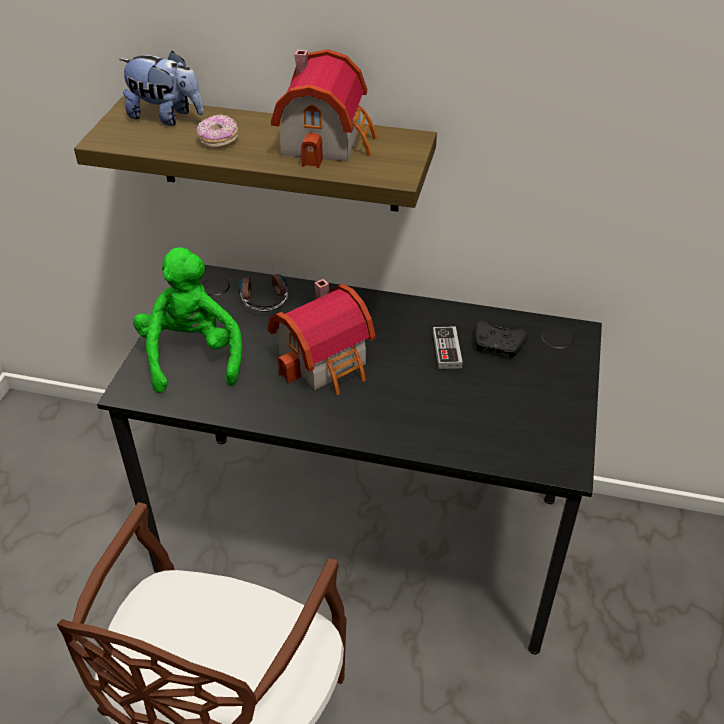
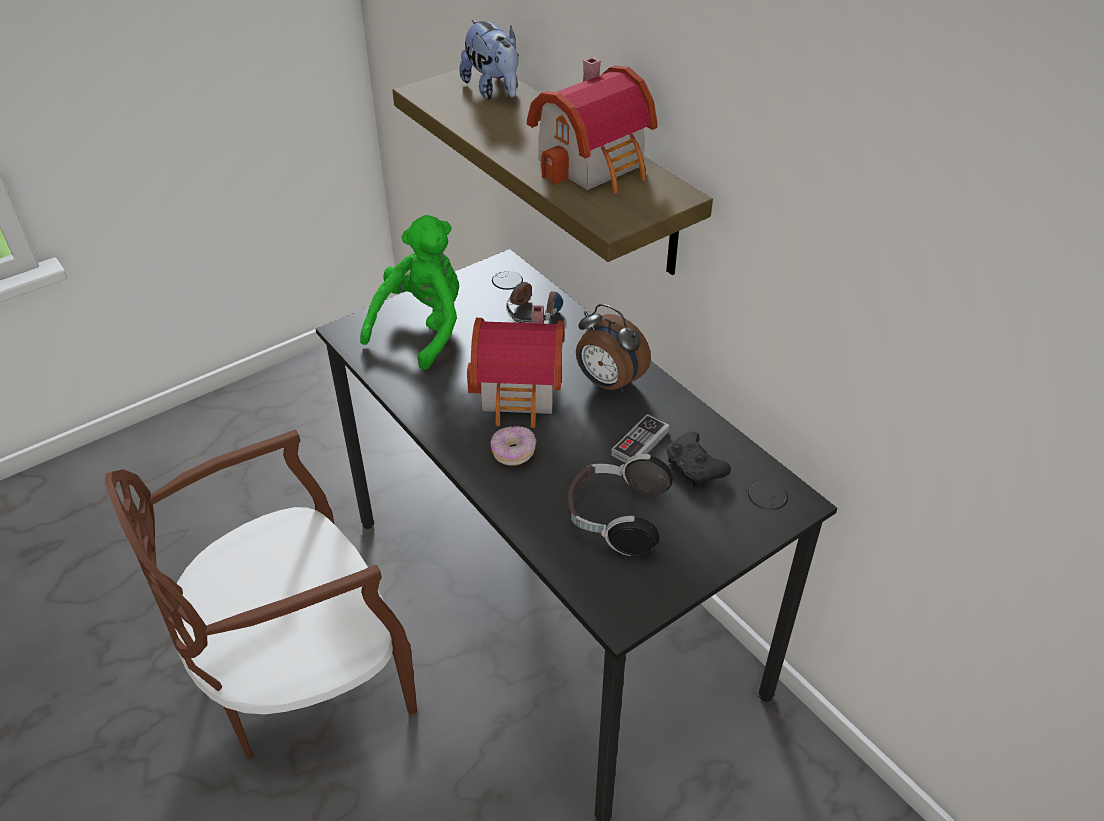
camera: 40 degrees right, 0 degrees up
(218, 140) = (506, 126): donut -> donut (513, 452)
(378, 321) = (608, 383): none -> alarm clock
(490, 407) = (616, 518): none -> headphones

